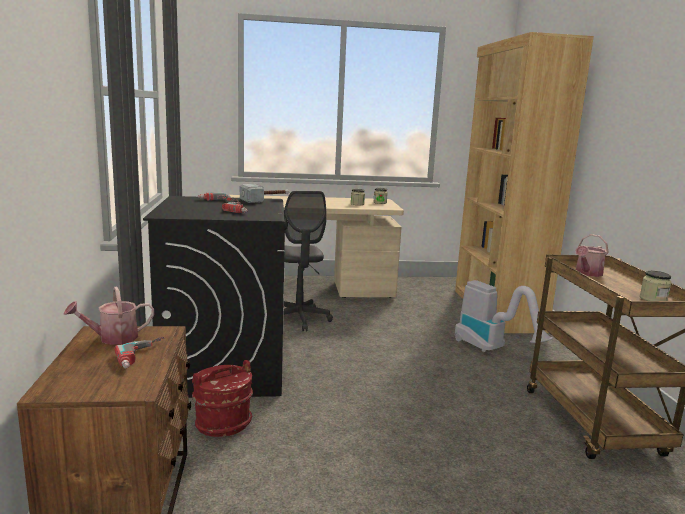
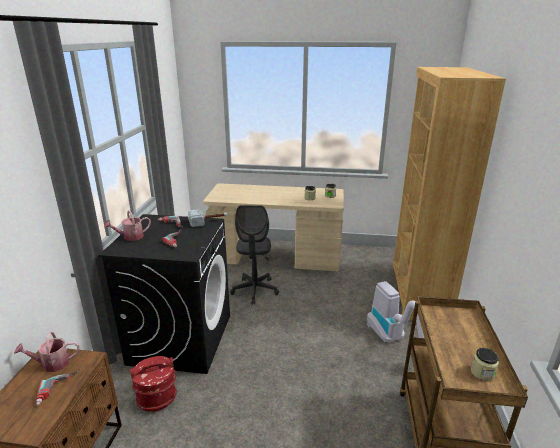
camera: 15 degrees right, 10 degrees up
(587, 273) = (446, 322): watering can -> watering can (130, 237)

